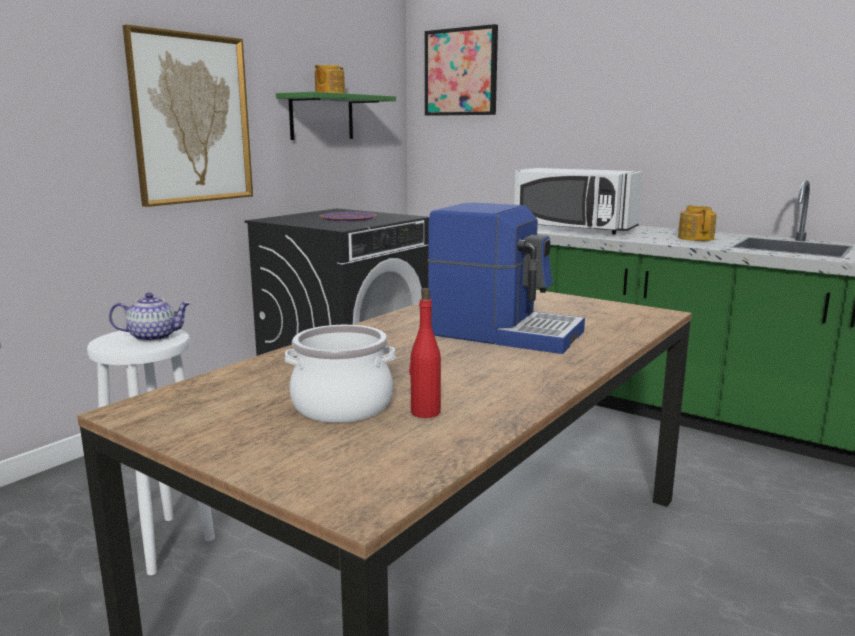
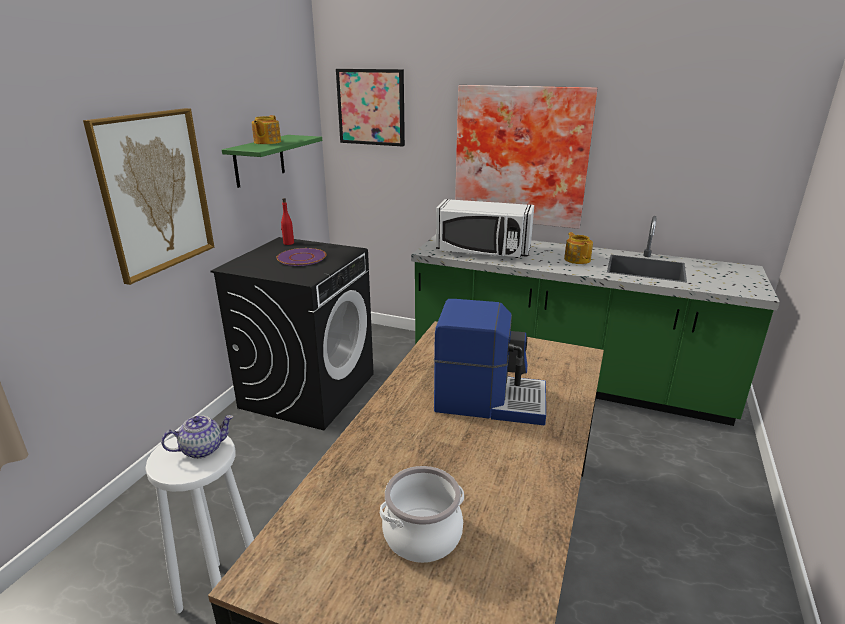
camera: 15 degrees left, 10 degrees up
(425, 412) = (488, 530): red bottle -> red bottle (288, 243)
(633, 117) = (521, 156): none -> picture

